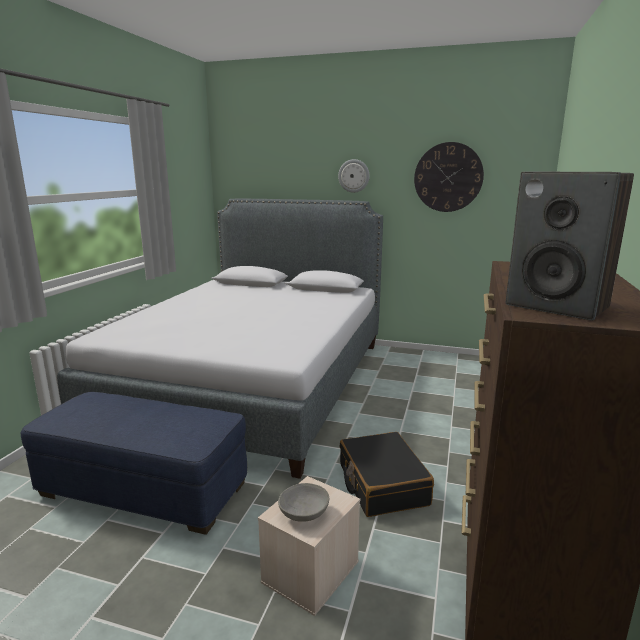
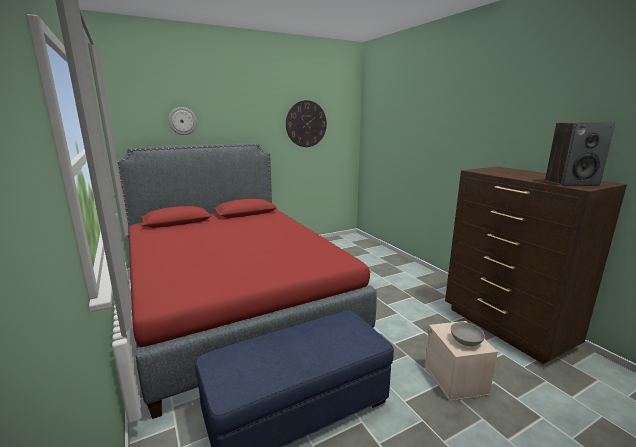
camera: 45 degrees left, 0 degrees up
(253, 382) = (233, 301): grey bed -> red bed
(354, 176) = (242, 124): wall clock -> wall clock (182, 121)
(382, 484) = (406, 320): black suitcase -> none

